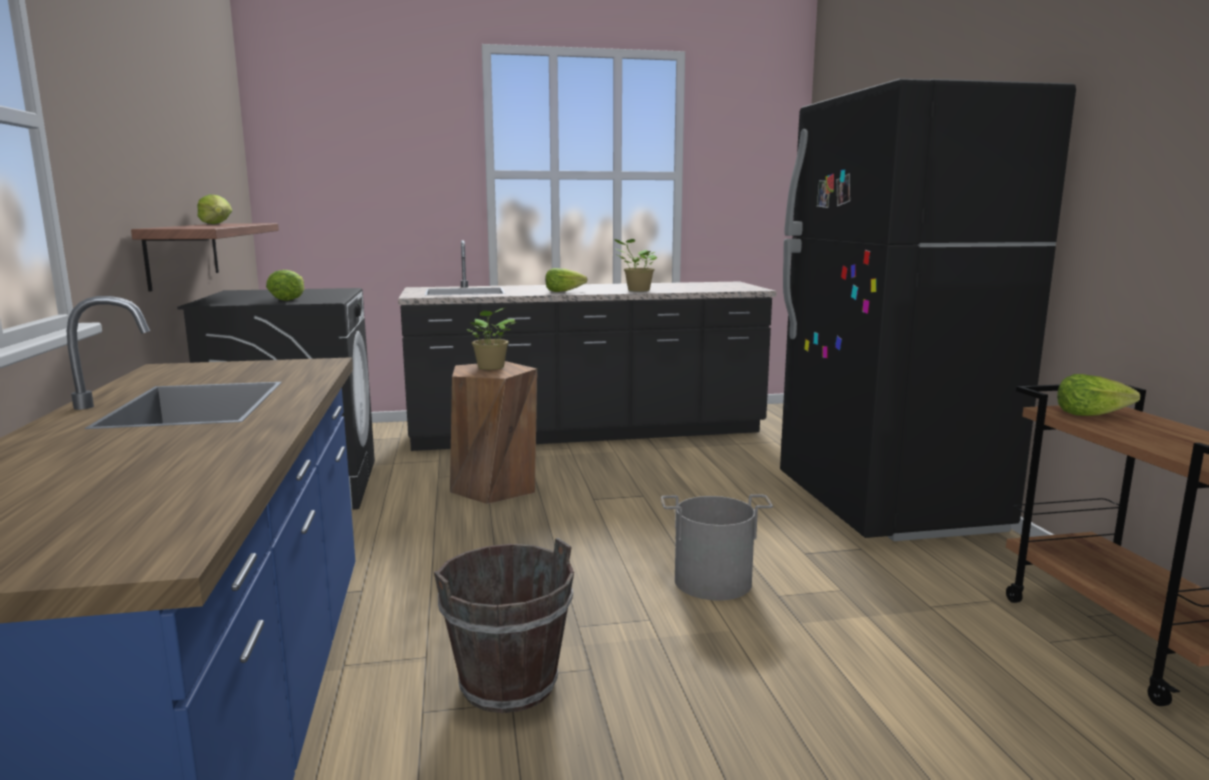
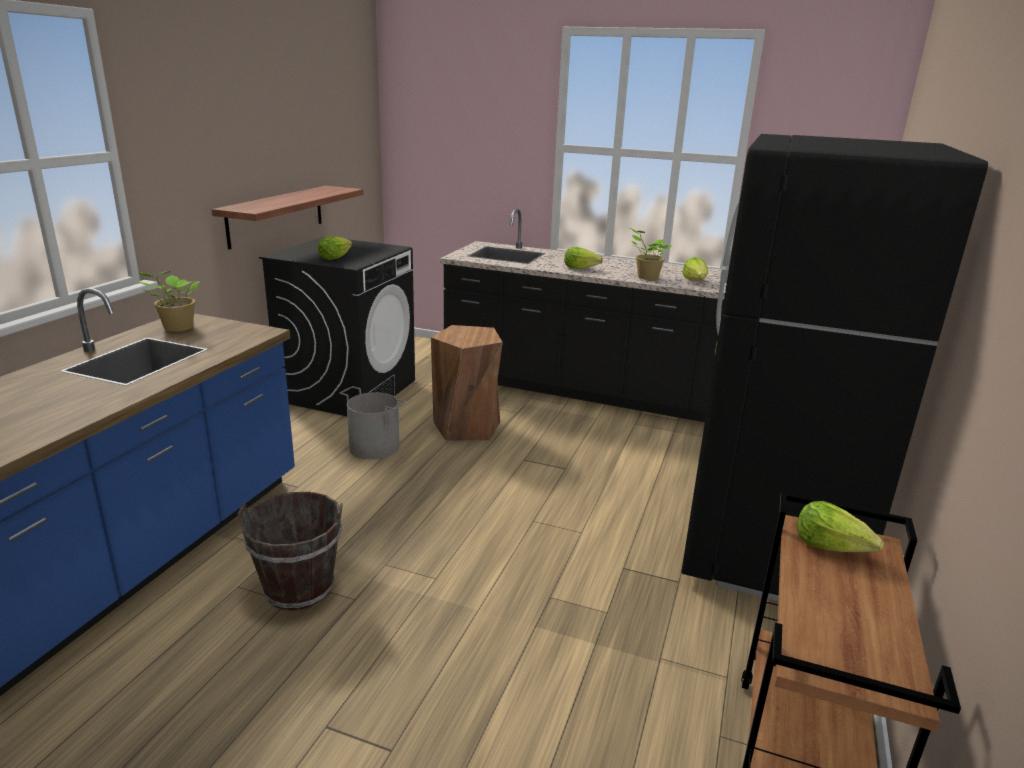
camera: 30 degrees right, 10 degrees up
(217, 224) = (308, 192): lettuce -> lettuce (695, 281)
(491, 367) = (470, 333): potted plant -> potted plant (176, 328)
(713, 582) = (517, 565): grey bucket -> grey bucket (374, 447)

